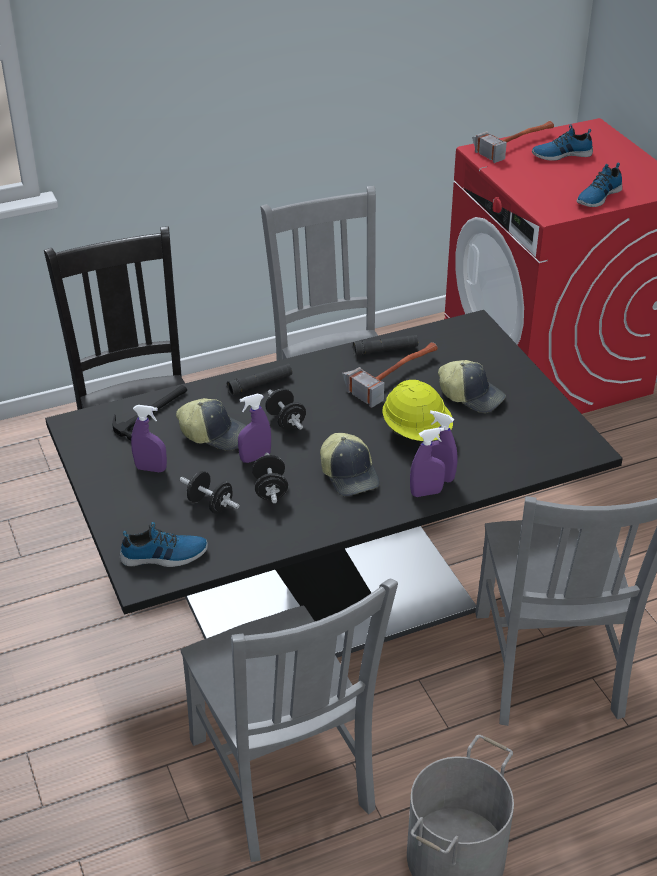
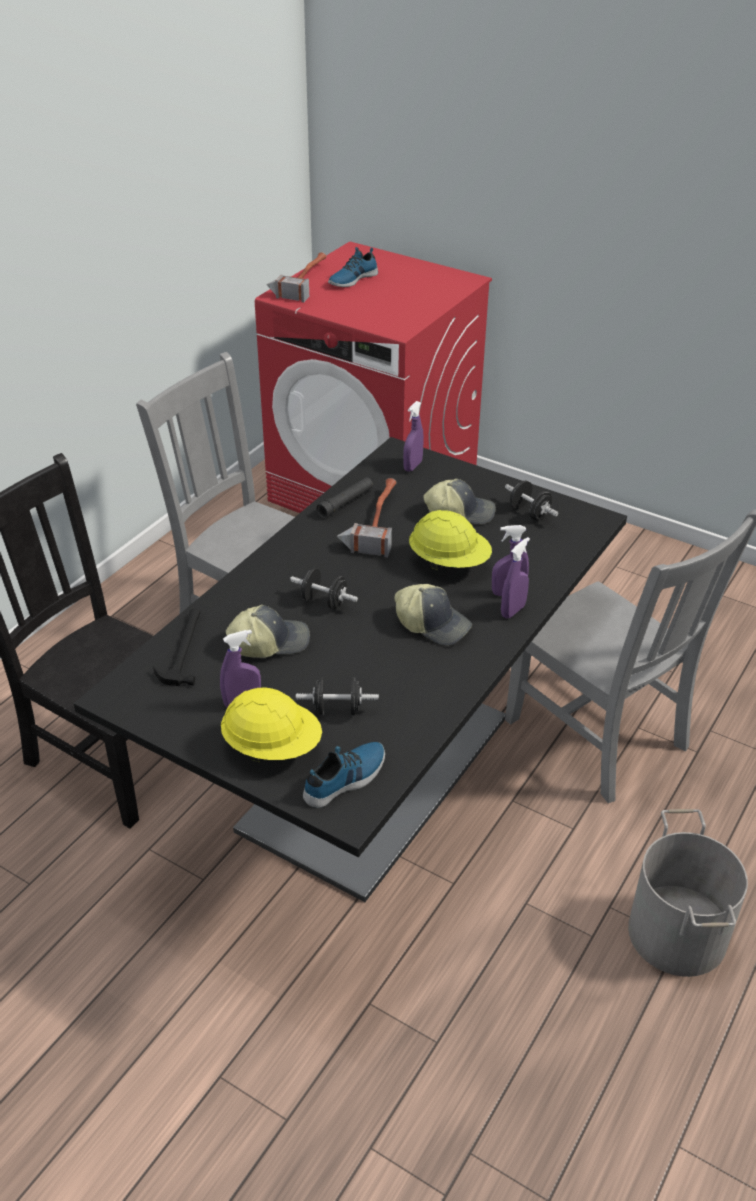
camera: 35 degrees left, 0 degrees up
(139, 509) = (272, 747): none -> yellow hard hat
(255, 458) = (332, 647): purple spray bottle -> purple spray bottle (413, 466)
(260, 384) = (264, 578): black flashlight -> none
(270, 490) = (378, 670): black dumbbell -> black dumbbell (529, 513)
(283, 779) = (483, 953): grey chair -> none
(597, 196) = (420, 304): shoe -> none

